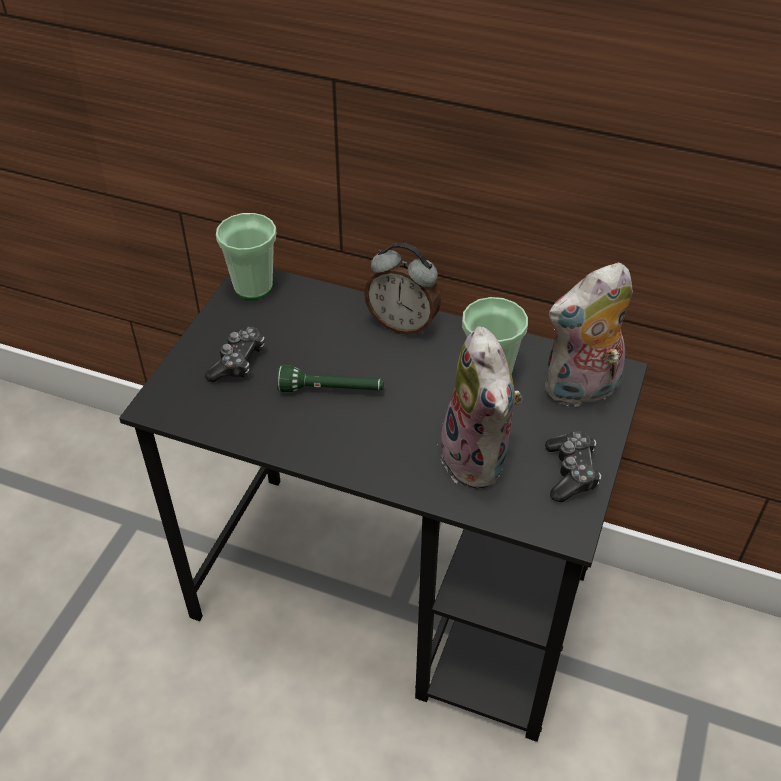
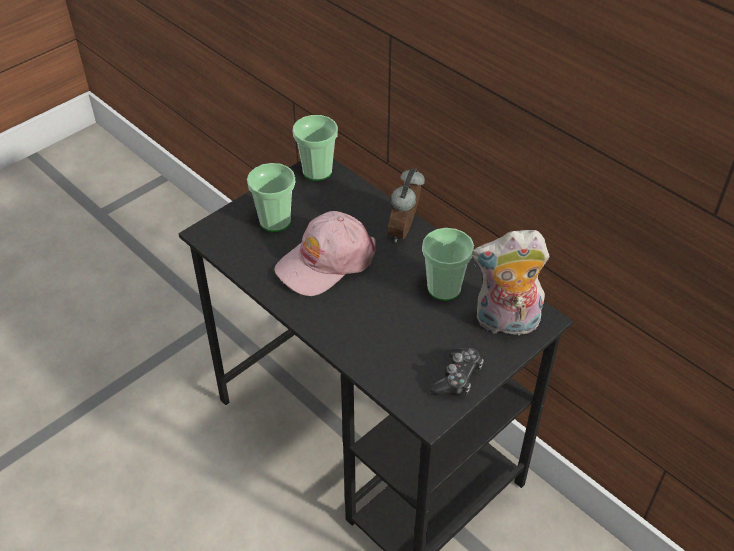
camera: 25 degrees right, 0 degrees up
(238, 362) = (275, 221): game controller -> cup
(331, 390) = (325, 261): green flashlight -> pink cap
(403, 324) = (405, 231): alarm clock -> alarm clock turned 60 degrees clockwise
(479, 459) = (397, 345): plush toy -> none

